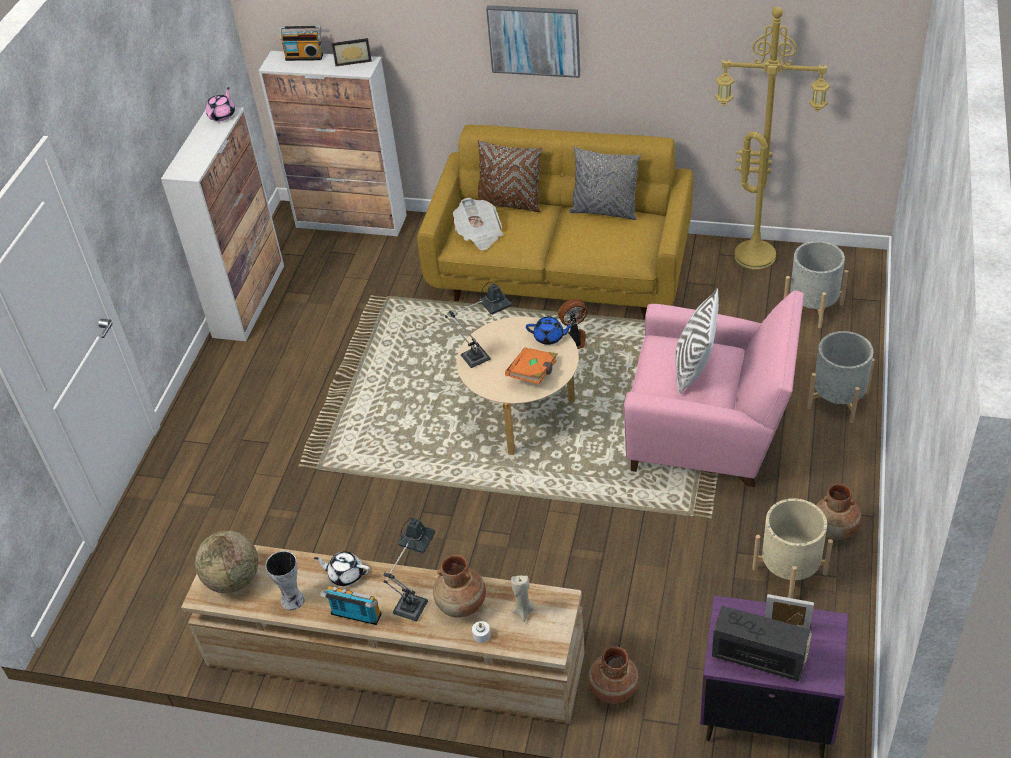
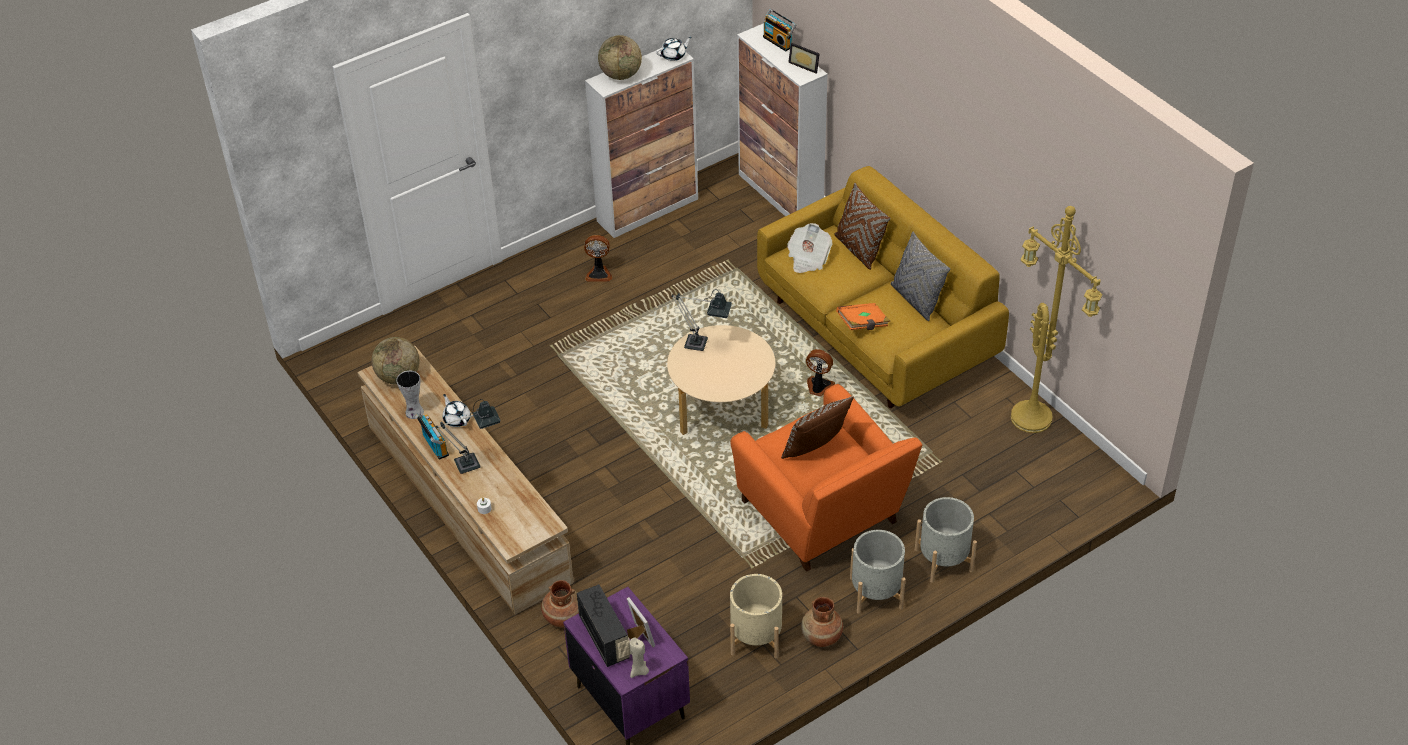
camera: 40 degrees right, 0 degrees up
(192, 155) = (621, 75): none -> globe
(222, 115) = (674, 55): pink teapot -> white teapot
(269, 378) = (599, 273): none -> fan
(461, 604) = (495, 484): brown vase -> none
(524, 611) = (522, 514): beige candle -> beige candle (639, 671)
(533, 373) = (717, 380): orange book -> orange book (863, 324)
(534, 40) = (926, 126): picture -> none
(549, 337) = (758, 363): blue teapot -> none
(694, 368) = (815, 449): white pillow -> brown pillow
(710, 435) = (824, 516): pink armchair -> orange armchair
(812, 307) = (1020, 485): grey planter -> grey planter (876, 593)

